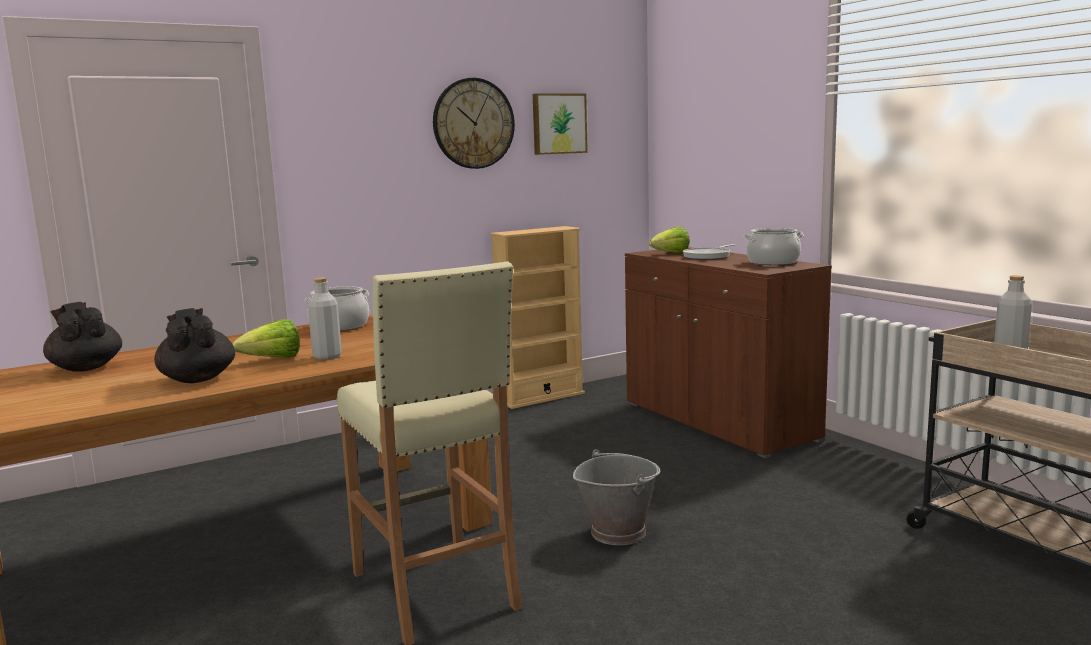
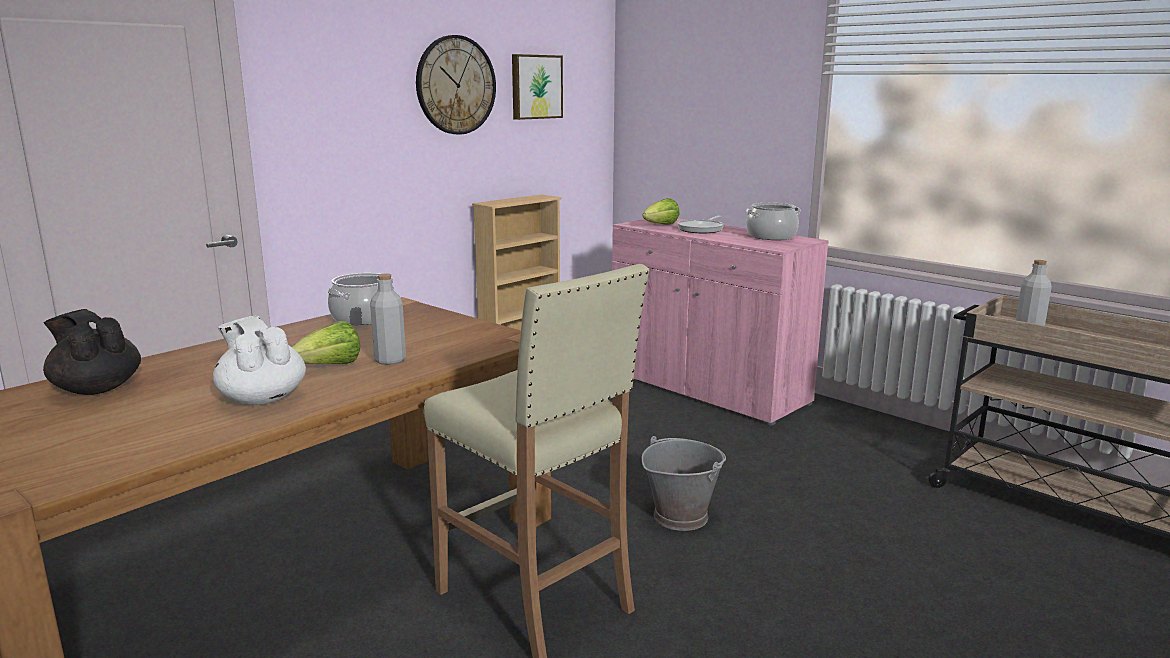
camera: 15 degrees left, 5 degrees up
(197, 379) = (262, 398): black teapot -> white teapot
(717, 421) = (707, 388): brown cabinet -> pink cabinet

